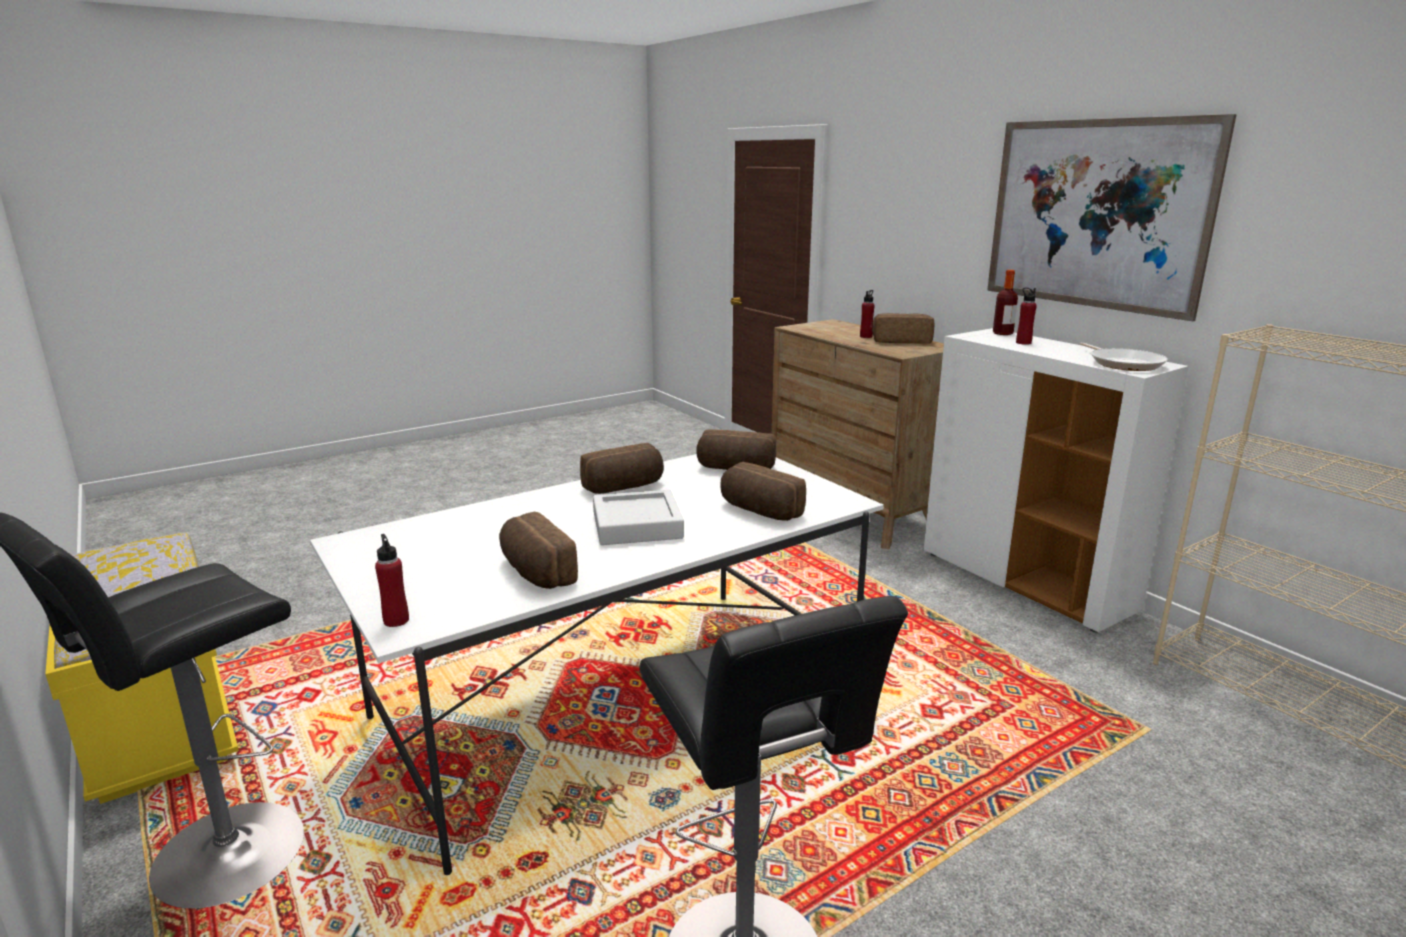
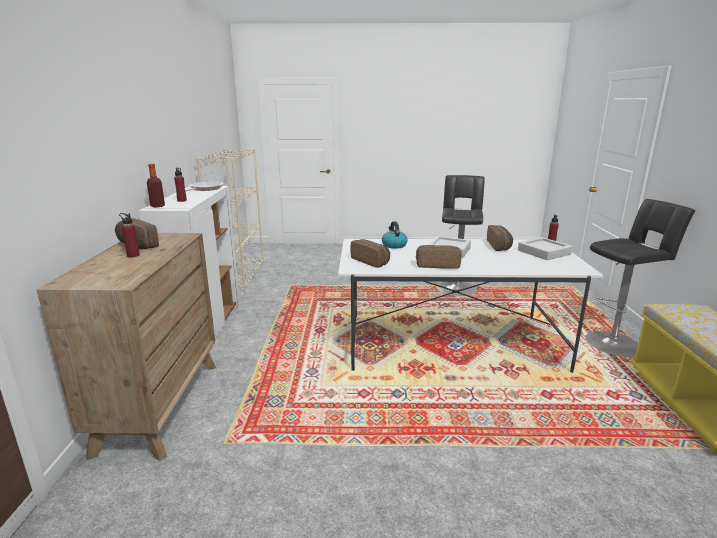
camera: 145 degrees left, 0 degrees up
(422, 577) = (544, 252): none -> grey tray
(759, 511) = (394, 245): bread -> kettle
(1095, 214) = (150, 122): picture -> none

